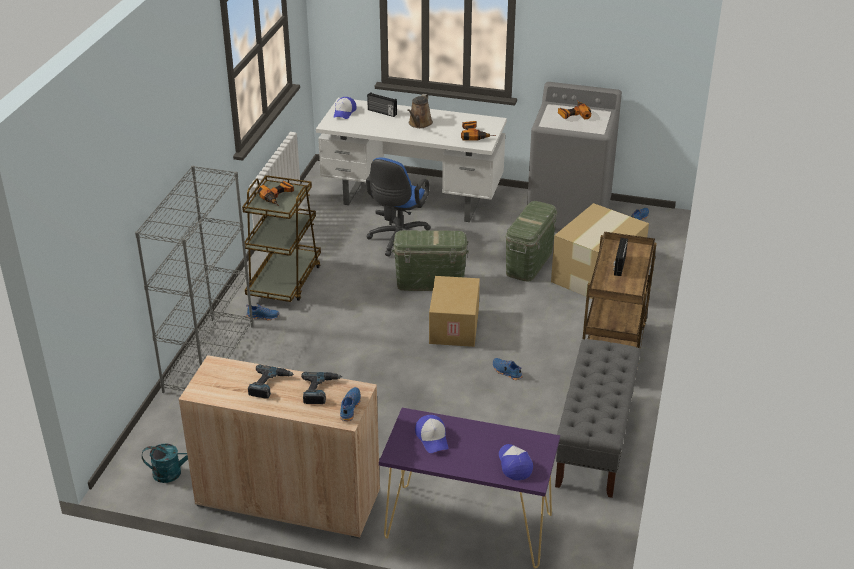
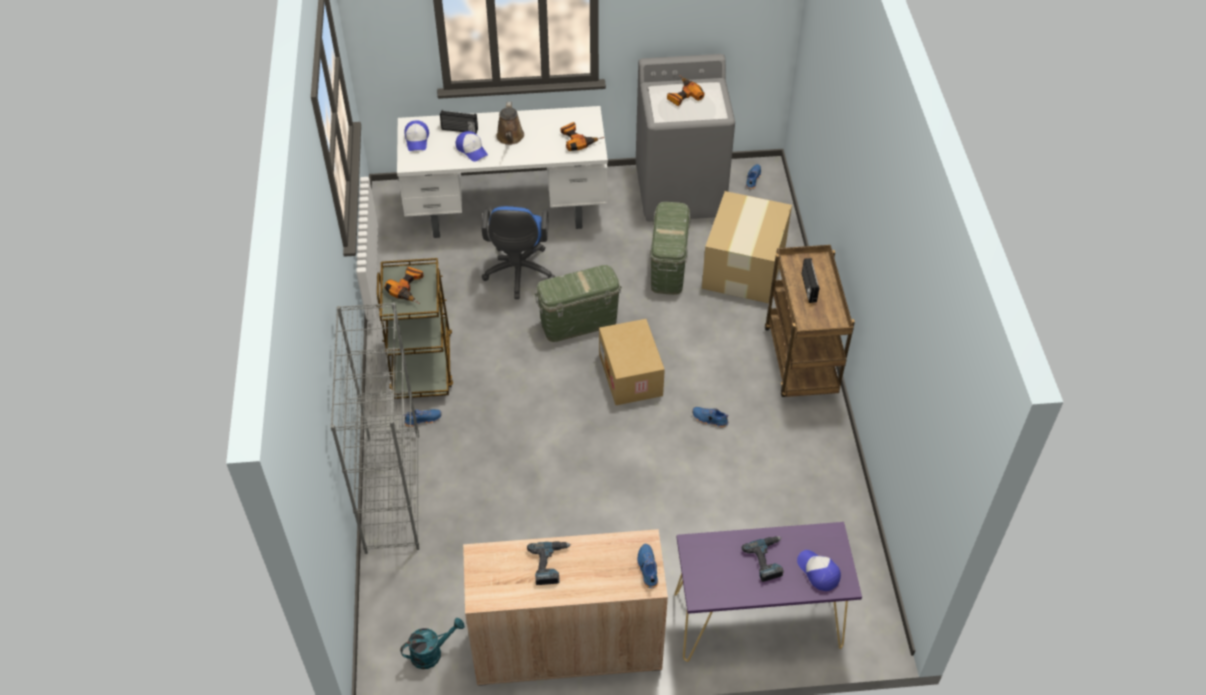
camera: 20 degrees left, 15 degrees up
(320, 390) = (606, 555): power drill -> power drill (767, 560)
(432, 438) = (726, 564): cap -> cap (472, 149)
(595, 440) = (830, 479): grey bench -> none

